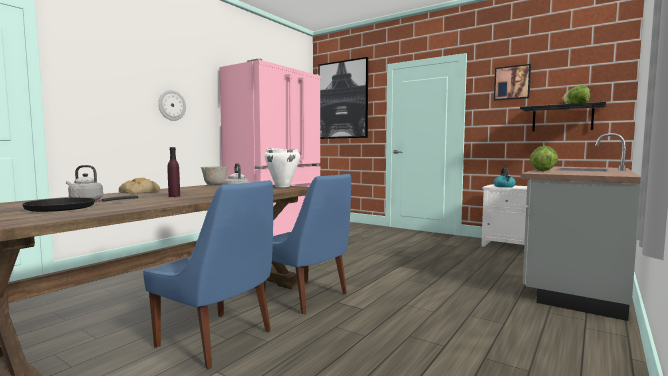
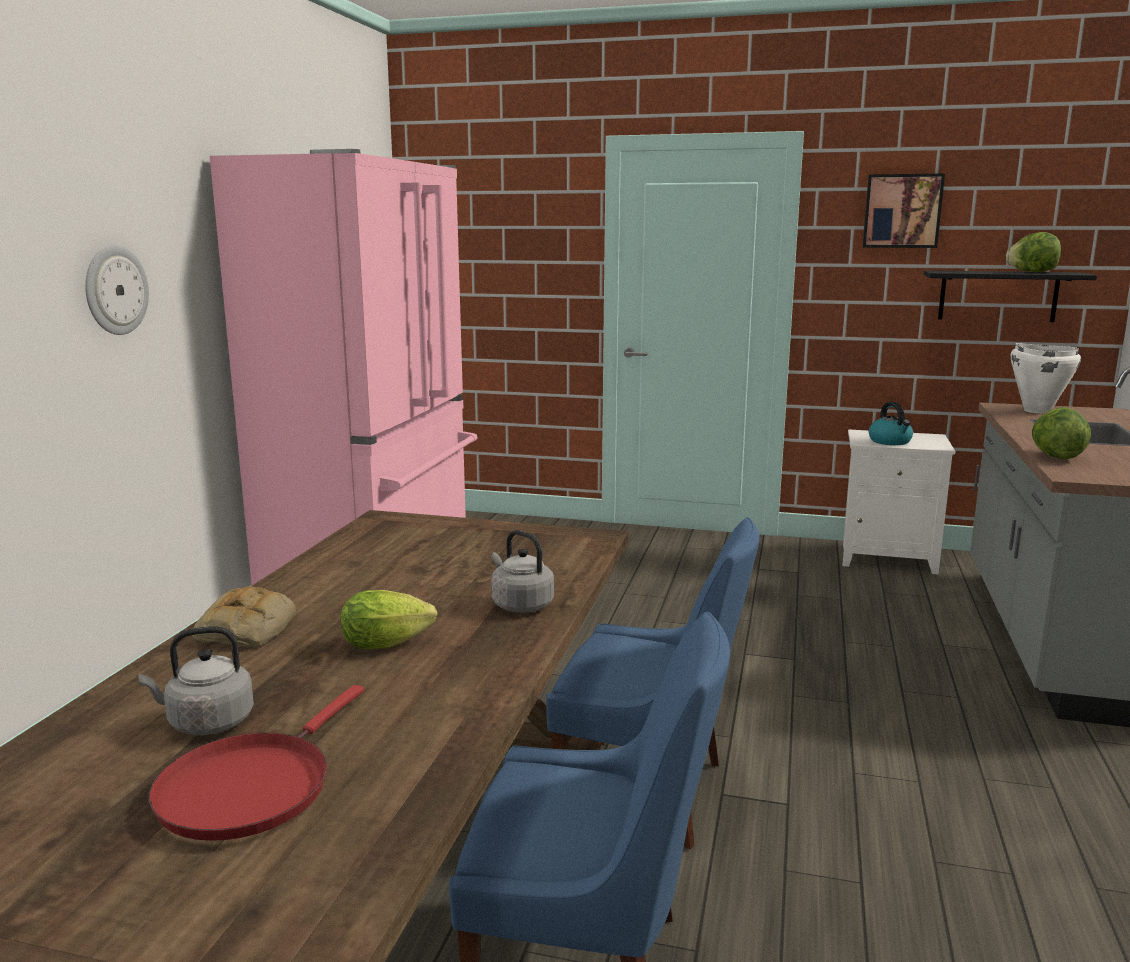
camera: 20 degrees left, 10 degrees up
(66, 208) = (251, 787): black frying pan -> red frying pan
(174, 196) = (391, 644): purple bottle -> lettuce
(214, 185) = (351, 541): grey bowl -> none
(282, 186) = (539, 533): white cooking pot -> white cooking pot (1036, 411)
(343, 100) = (484, 217): picture -> none

